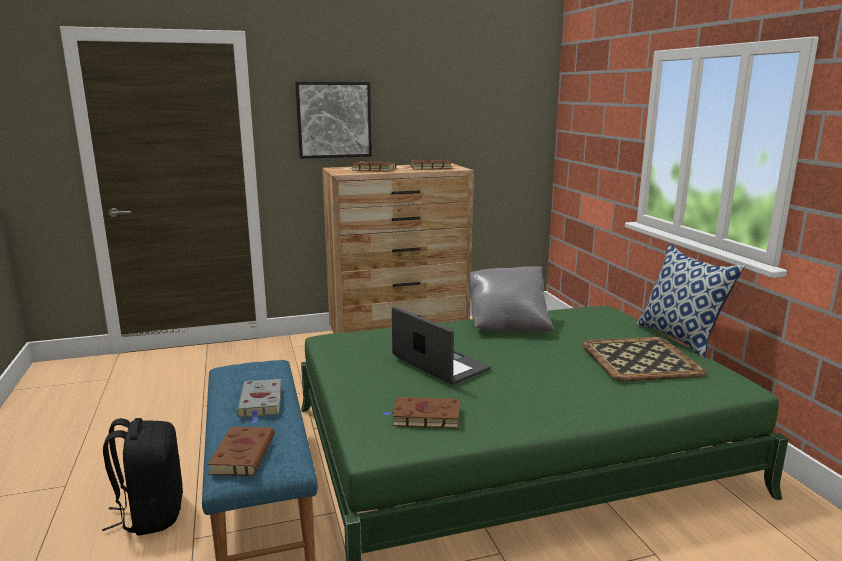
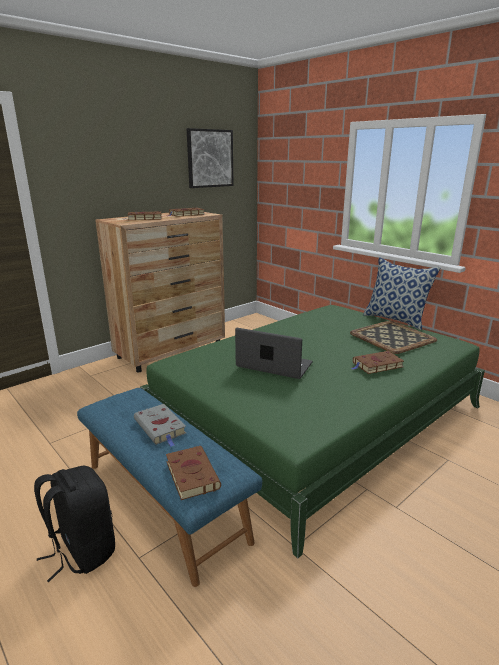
camera: 25 degrees left, 5 degrees up
(334, 120) = (100, 177): picture -> picture (210, 158)
(424, 417) = (305, 407): brown book -> brown book (376, 365)
(507, 325) = (287, 328): grey pillow -> none

